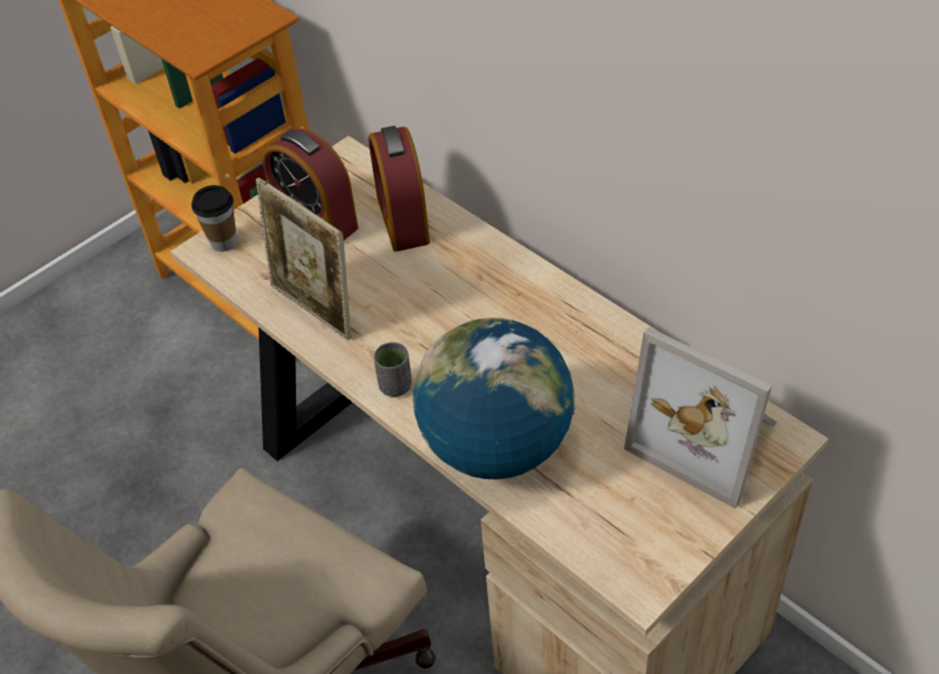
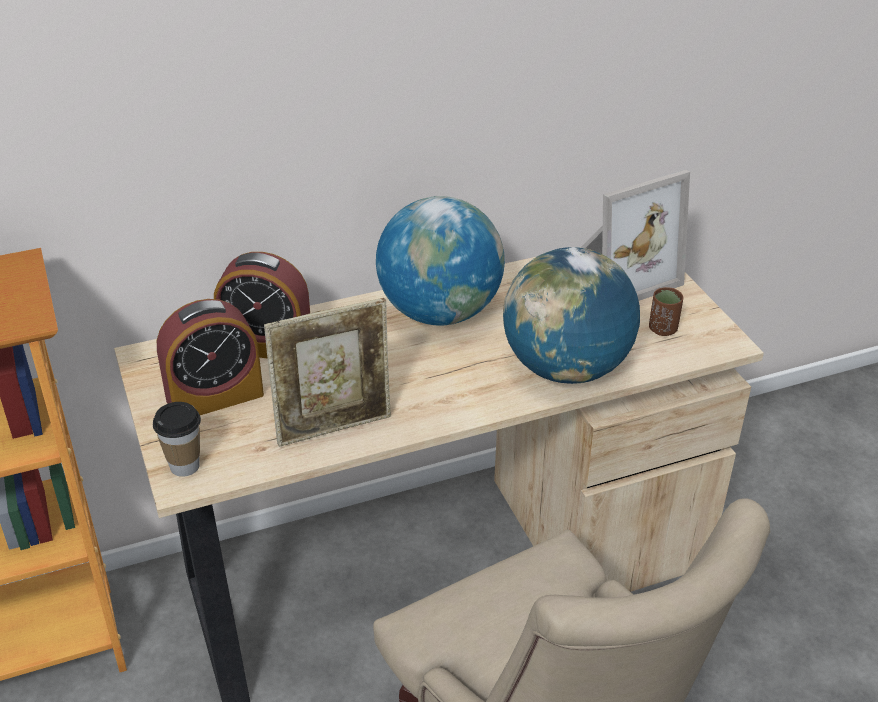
camera: 70 degrees left, 10 degrees down
(396, 386) = (465, 403): grey cup -> none
(531, 313) = (440, 312): none -> globe
(626, 513) = (663, 329): none -> brown cup

